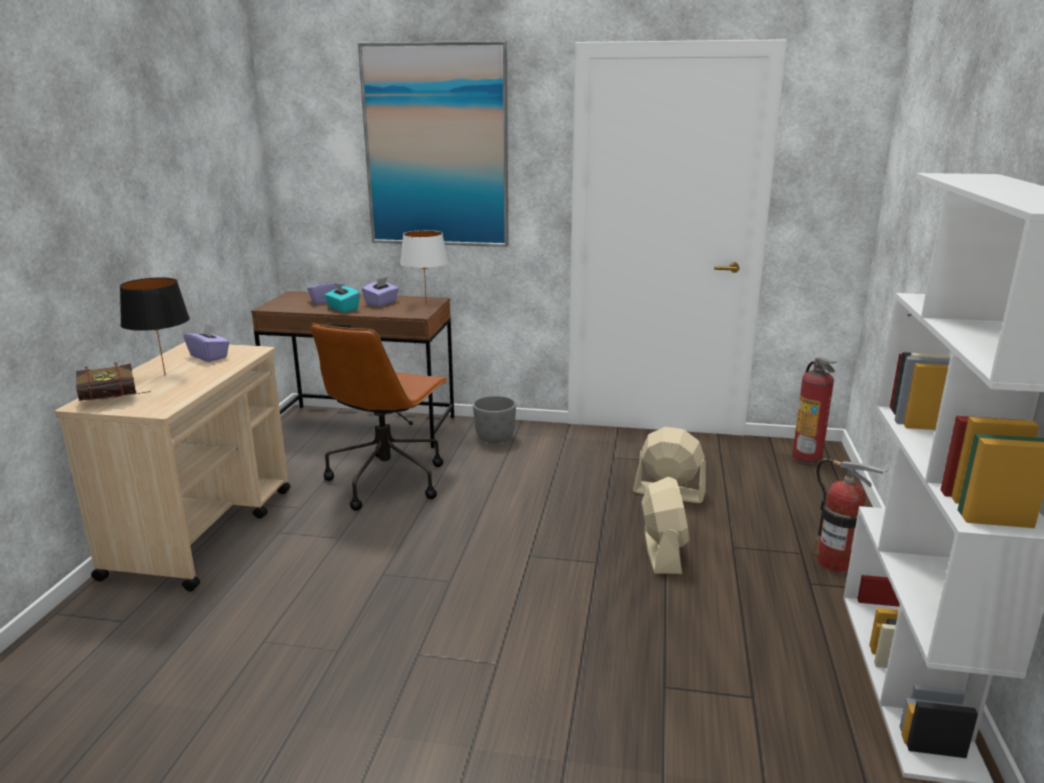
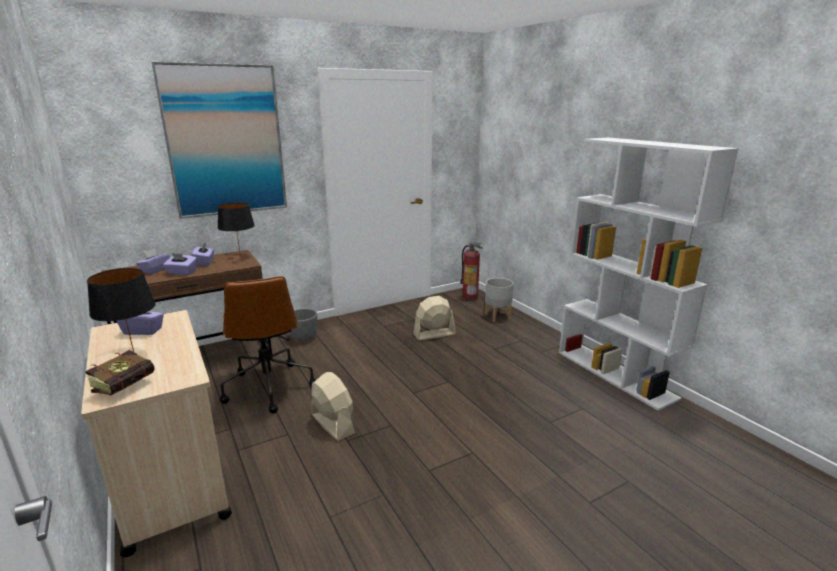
camera: 40 degrees left, 0 degrees up
(342, 309) = (182, 273): turquoise tissue box -> purple tissue box
(426, 304) = (240, 257): white table lamp -> black table lamp
(662, 552) = (469, 363): beige fan -> beige fan (332, 423)
(813, 502) = (497, 316): none -> grey planter
(835, 563) = (537, 339): fire extinguisher -> none

